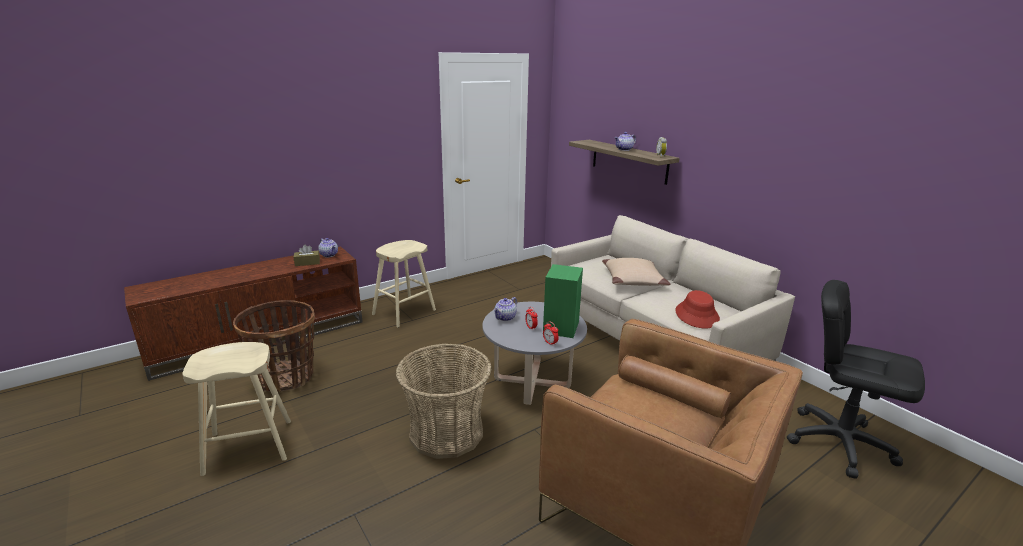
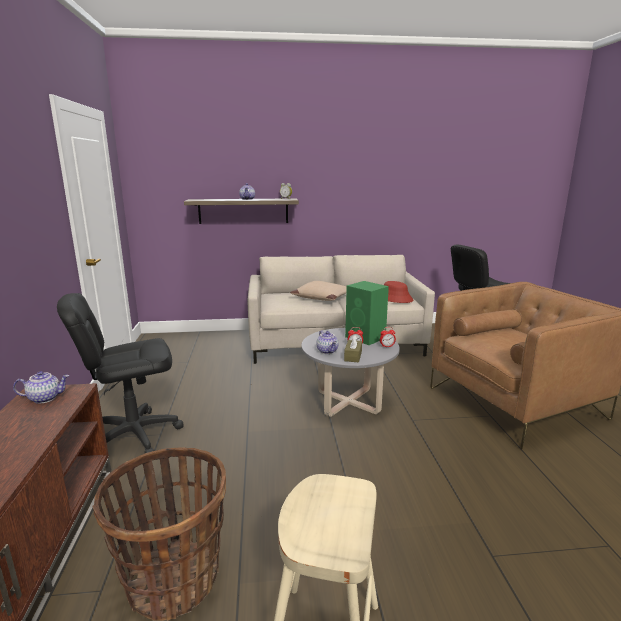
camera: 60 degrees left, 5 degrees down
(307, 263) = (42, 418): brown tissue box -> brown tissue box (353, 356)
(404, 312) = (134, 436): beige stool -> black office chair
(446, 432) = (391, 464): basket -> none

